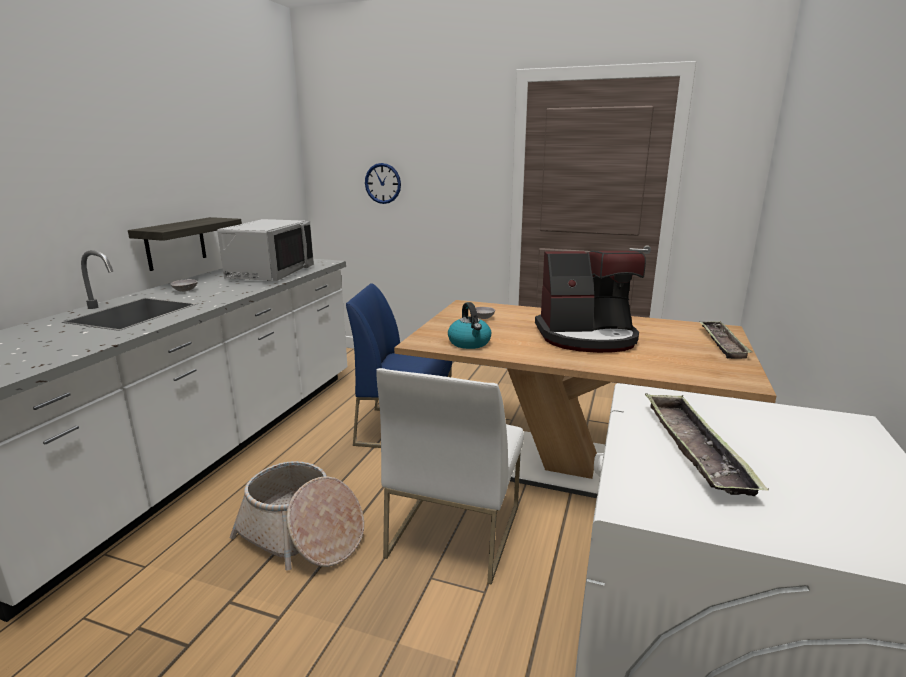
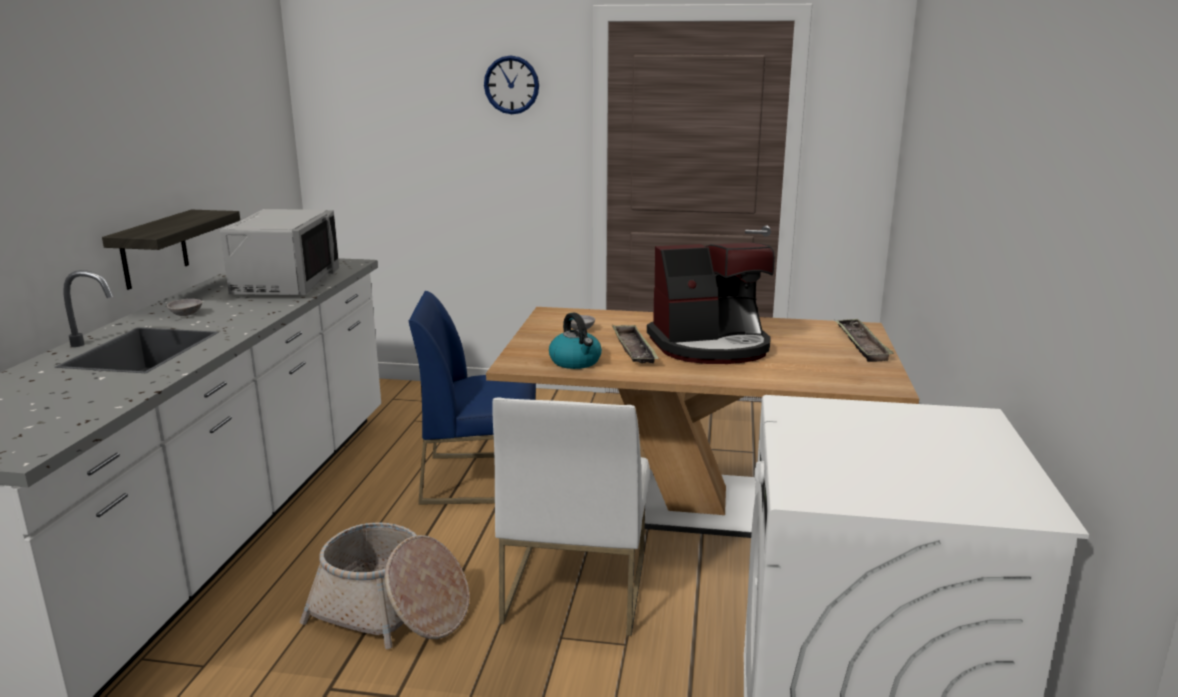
camera: 10 degrees left, 0 degrees up
(383, 183) = (413, 149): wall clock -> wall clock (511, 85)
(694, 448) = (845, 448): tray -> tray (633, 349)

